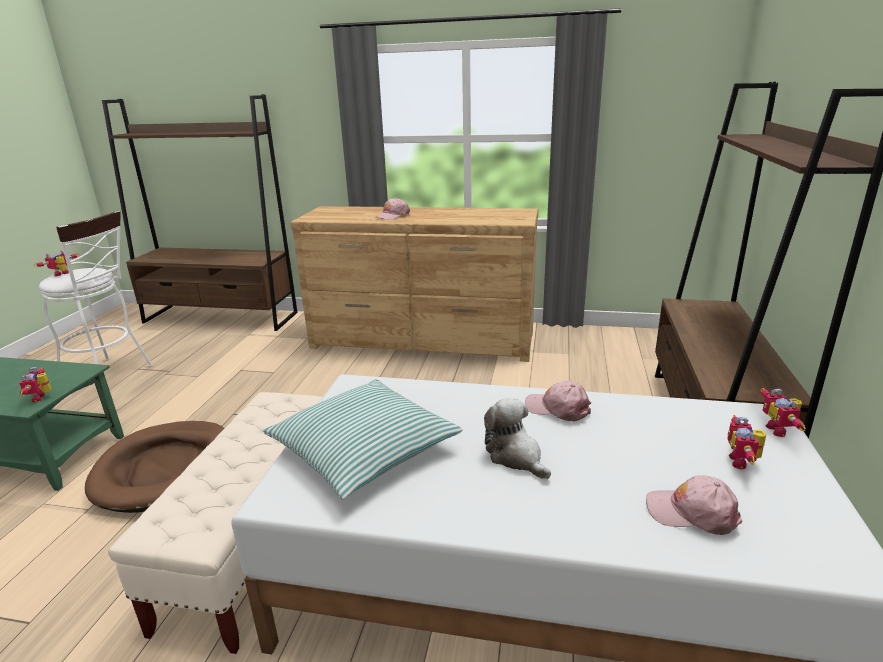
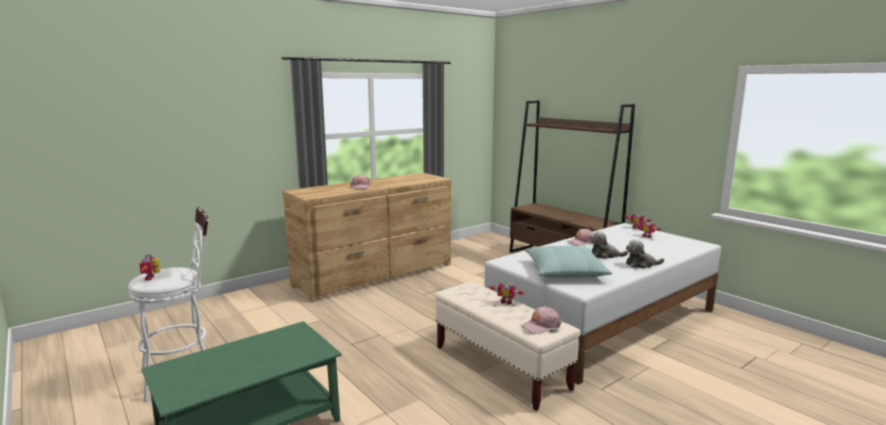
camera: 50 degrees left, 10 degrees down
(42, 397) = (317, 345): toy robot -> toy robot (507, 301)
(165, 469) = (381, 378): brown dog bed -> none
(221, 318) = (180, 314): brown bookcase -> none
(519, 517) = (641, 264): none -> plush toy
(692, 512) = (664, 248): pink cap -> pink cap (541, 326)

